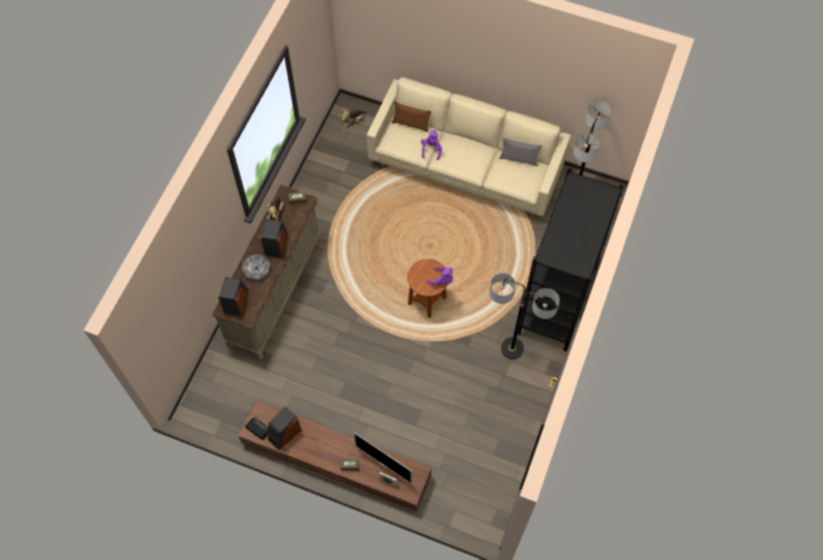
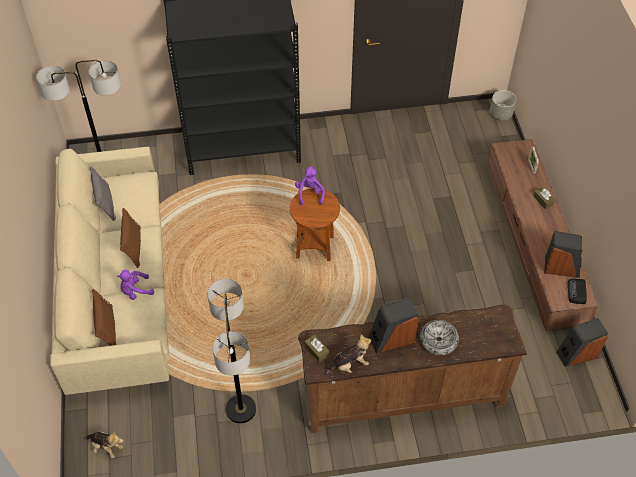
camera: 120 degrees left, 10 degrees down
(236, 301) = (492, 337): speaker -> speaker (576, 354)
(385, 463) = (517, 176): television -> none
(468, 160) = (133, 247): none -> brown pillow
(480, 528) = (500, 114): none -> grey planter
(512, 348) = (319, 159): floor lamp -> floor lamp (241, 409)

